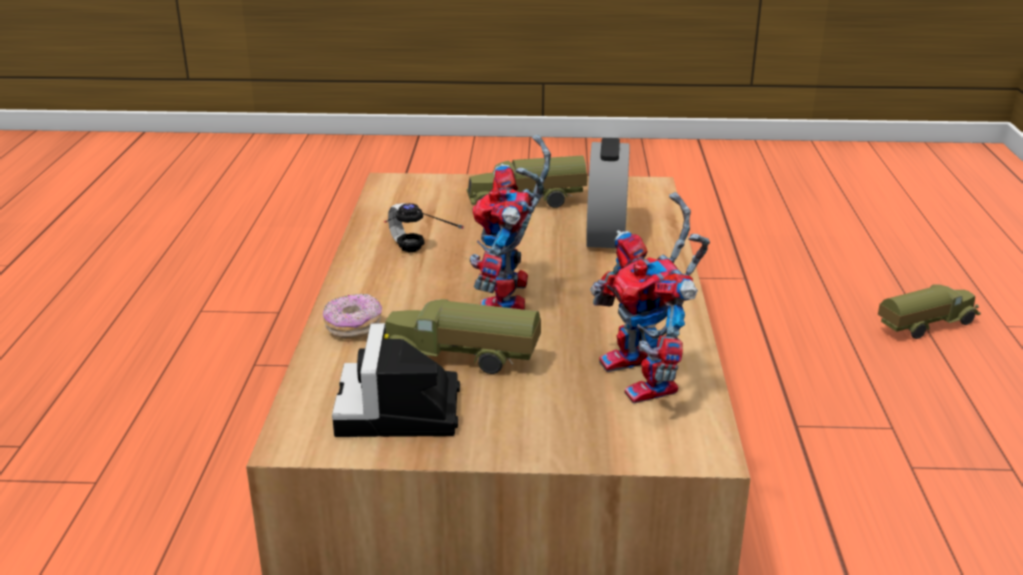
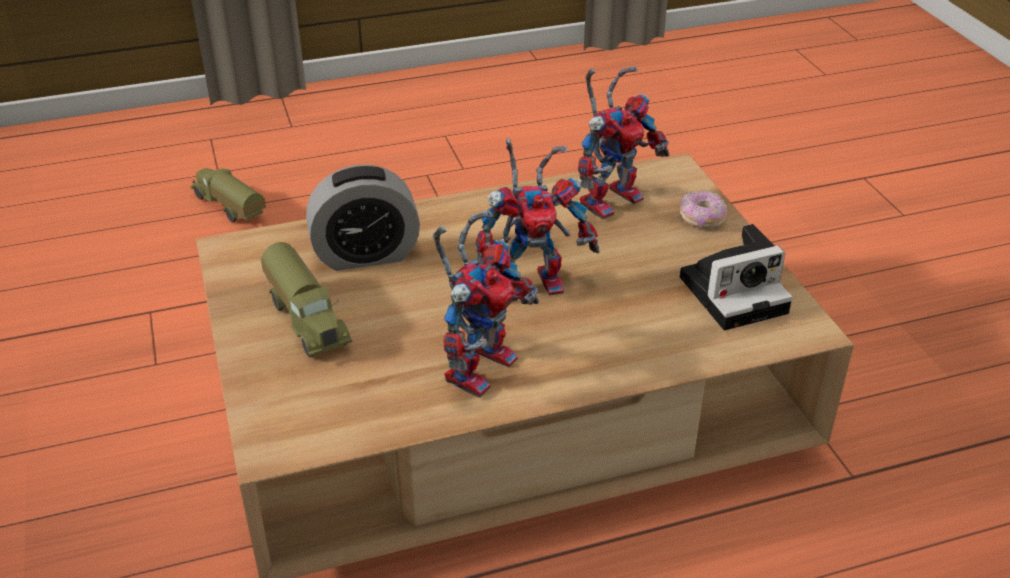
camera: 110 degrees left, 10 degrees up
(353, 328) = (639, 356): donut -> donut (702, 219)
(413, 257) = (480, 363): headphones -> toy robot
(460, 359) = (644, 283): toy truck -> none

